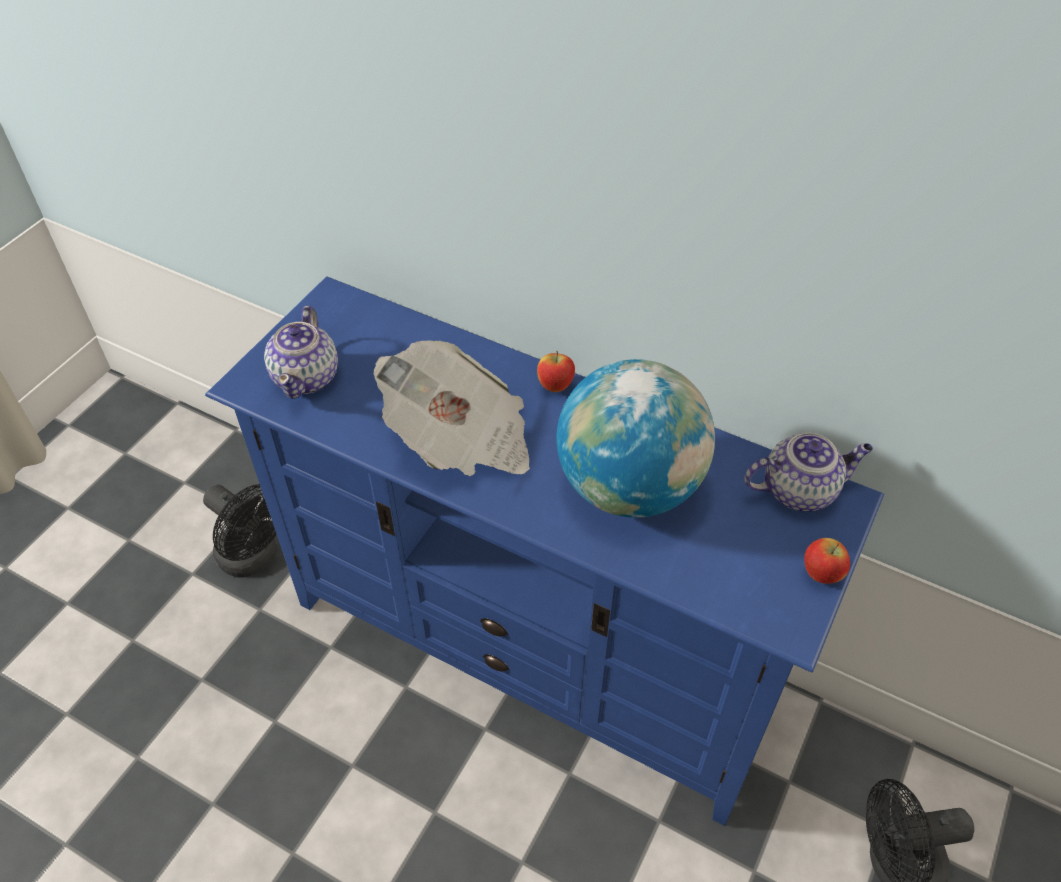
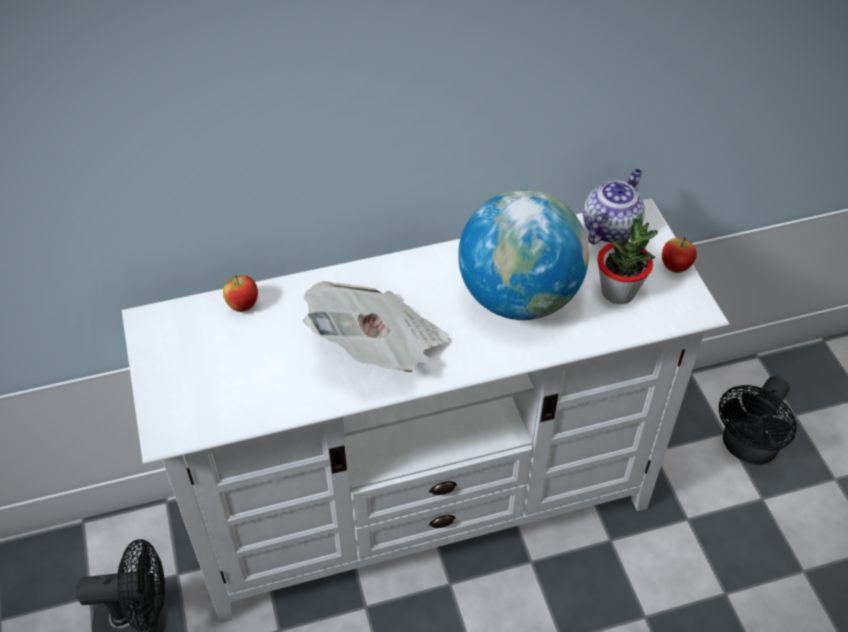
camera: 45 degrees left, 0 degrees up
(307, 377) = (211, 390): teapot -> none
(533, 650) = (424, 507): blue tv stand -> white tv stand
(555, 386) = (396, 269): apple -> apple (243, 306)
(731, 553) = (618, 292): none -> potted plant

